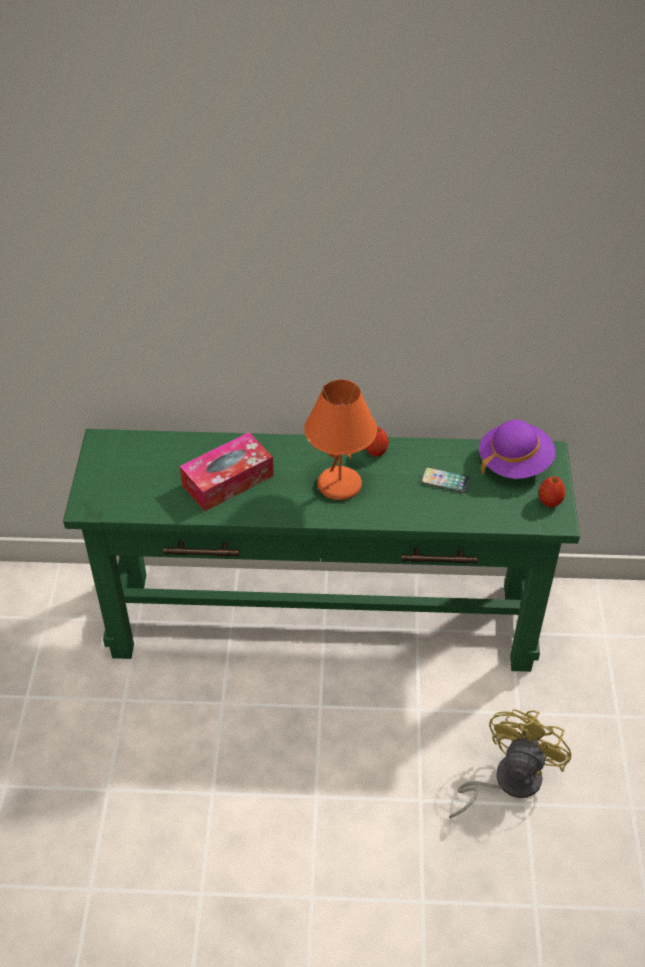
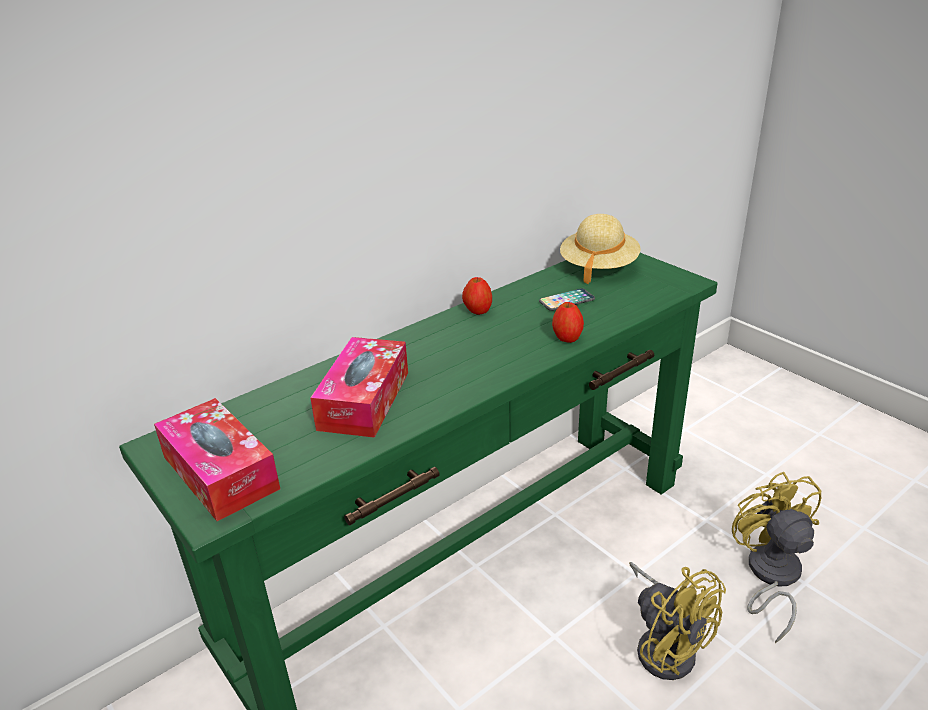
camera: 40 degrees left, 15 degrees down
(113, 481) = (220, 472): none -> tissue box
(339, 484) = (482, 347): orange table lamp -> none
(379, 764) = (665, 645): none -> yellow fan
(514, 463) = (598, 267): purple hat -> beige hat
(550, 501) = (662, 274): apple -> apple (567, 338)

